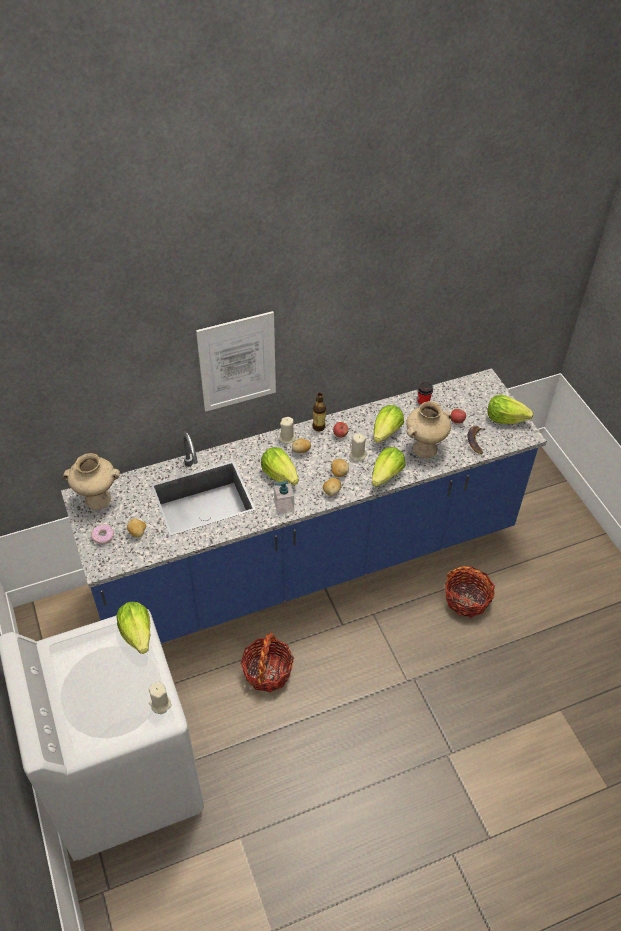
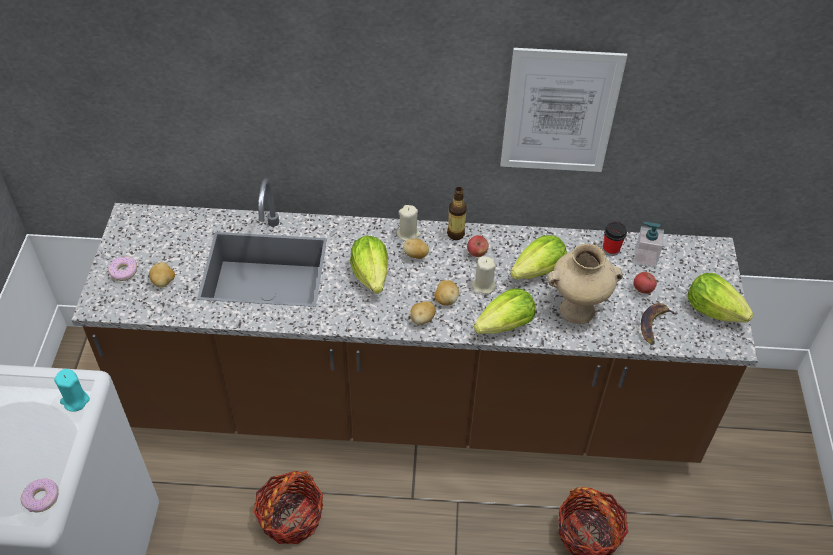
camera: 25 degrees right, 0 degrees up
(97, 500) = (145, 228): beige vase -> none
(137, 634) = (75, 400): lettuce -> turquoise candle
(160, 704) = (42, 498): beige candle -> donut
(237, 362) = (353, 109): picture -> picture (559, 112)
(284, 506) = (351, 315): soap dispenser -> soap dispenser (645, 258)
(308, 564) = (413, 407): blue counter -> brown counter

